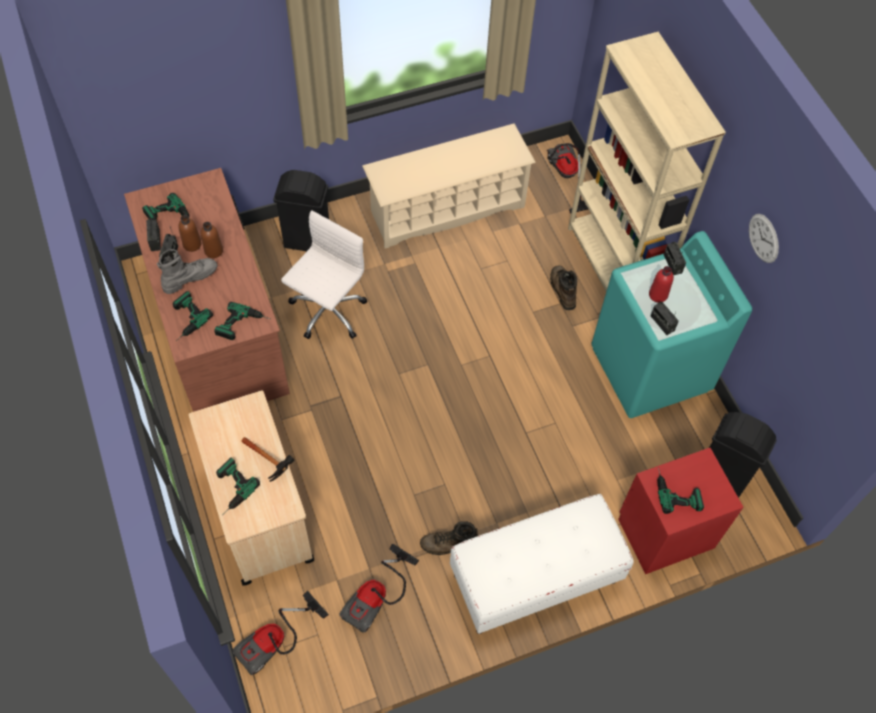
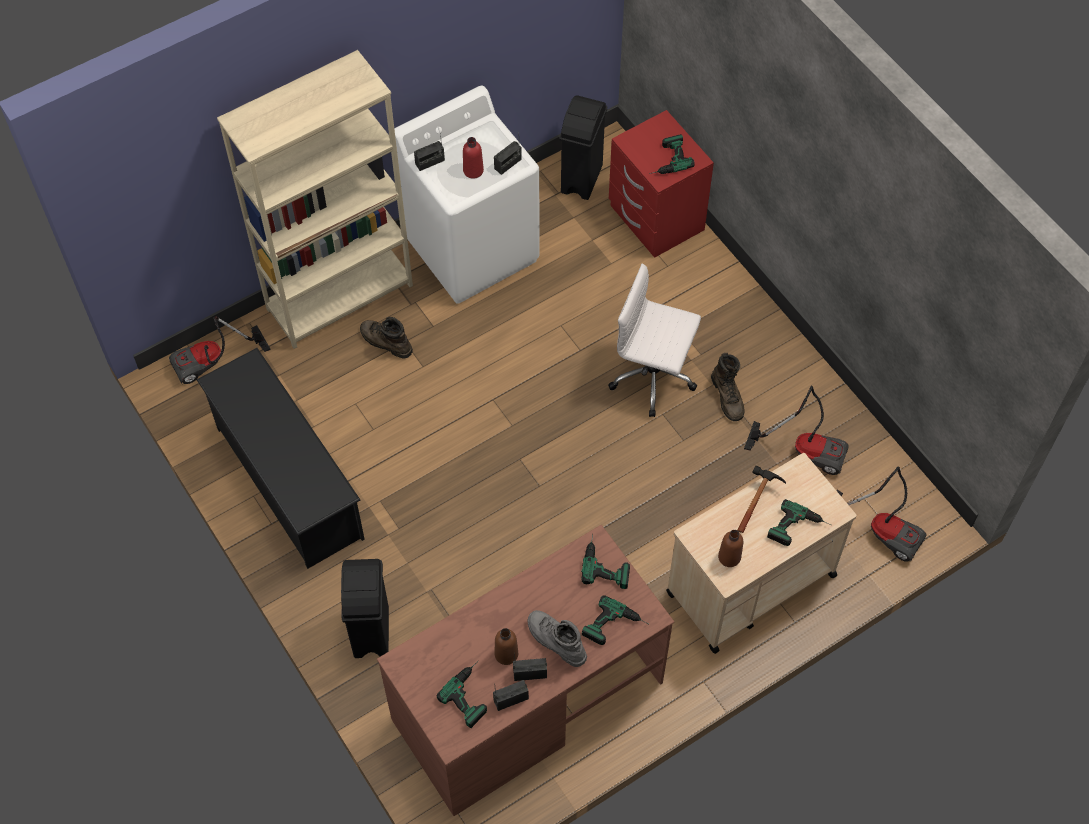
camera: 100 degrees left, 0 degrees up
(213, 251) = (510, 626): brown bottle -> brown bottle (729, 557)
(327, 312) = (474, 581): white office chair -> white office chair (654, 377)
(447, 209) = (288, 482): beige shoe rack -> black shoe rack
(534, 579) = (739, 318): white bench -> none
(562, 290) = (385, 342): brown boot -> brown boot turned 60 degrees clockwise
(650, 370) = (472, 248): turquoise washing machine -> white washing machine
(763, 238) = (446, 42): wall clock -> none

